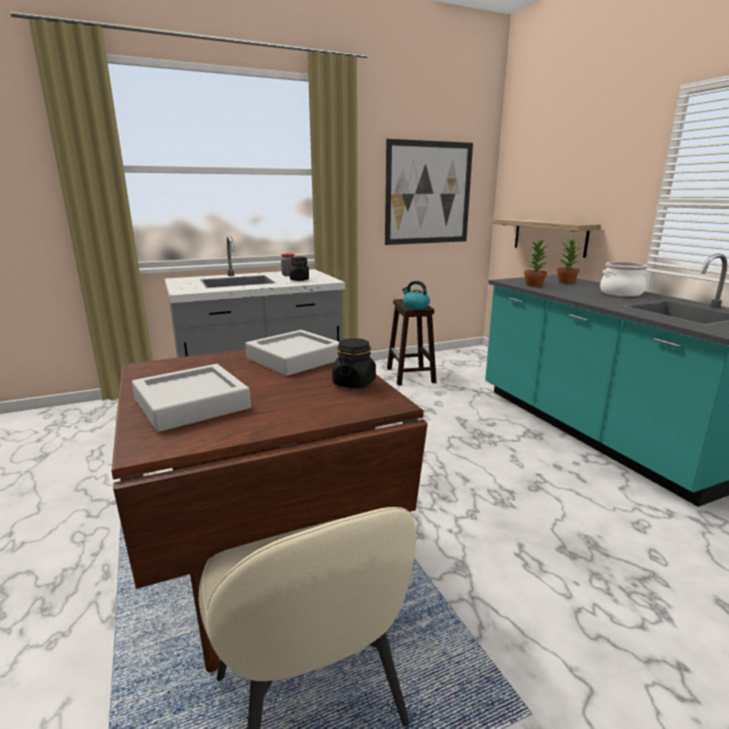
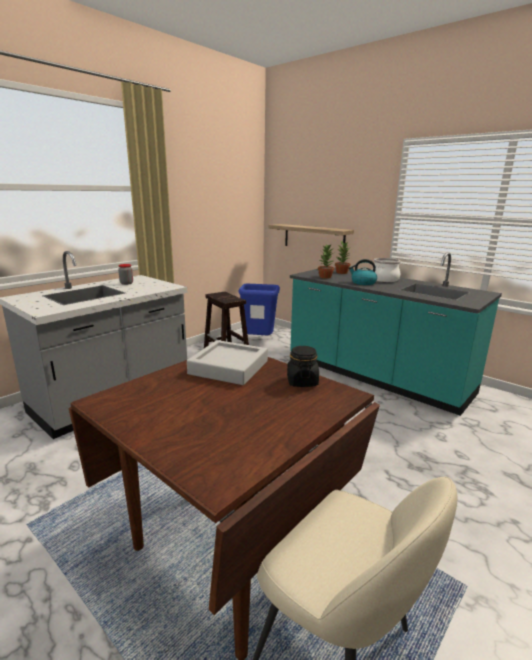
camera: 25 degrees left, 0 degrees up
(192, 404) = (199, 430): grey tray -> none
(299, 279) = (143, 287): black jar -> none
(415, 306) = (229, 299): kettle -> kettle (363, 283)
(428, 193) = (219, 205): picture -> none
(461, 366) = (259, 341): none -> blue trash can

